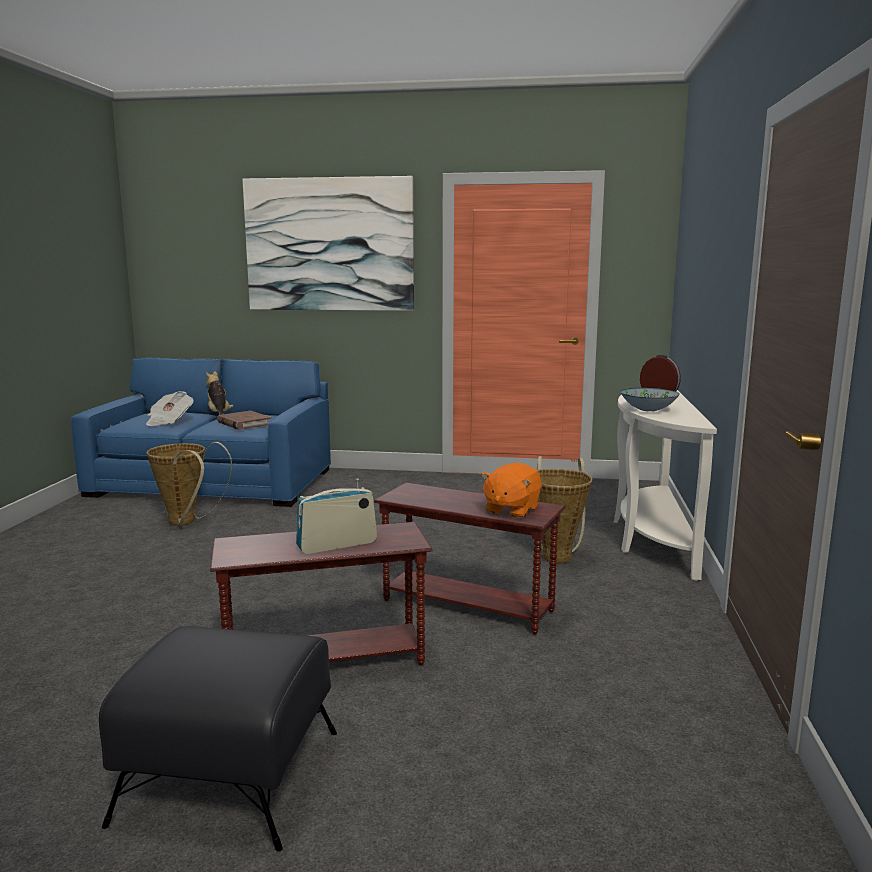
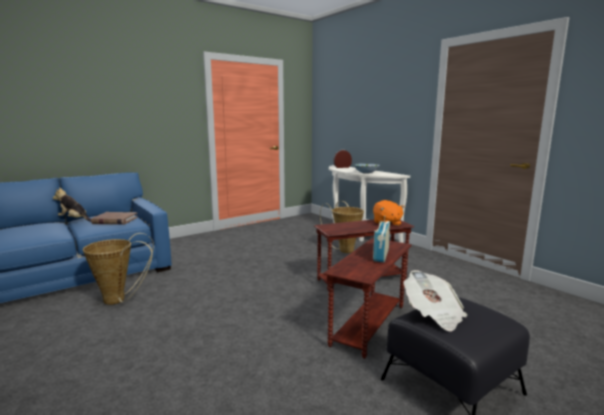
camera: 45 degrees left, 0 degrees up
(169, 421) = (45, 231): newspaper -> newspaper (433, 314)
(329, 245) = (132, 92): picture -> none

